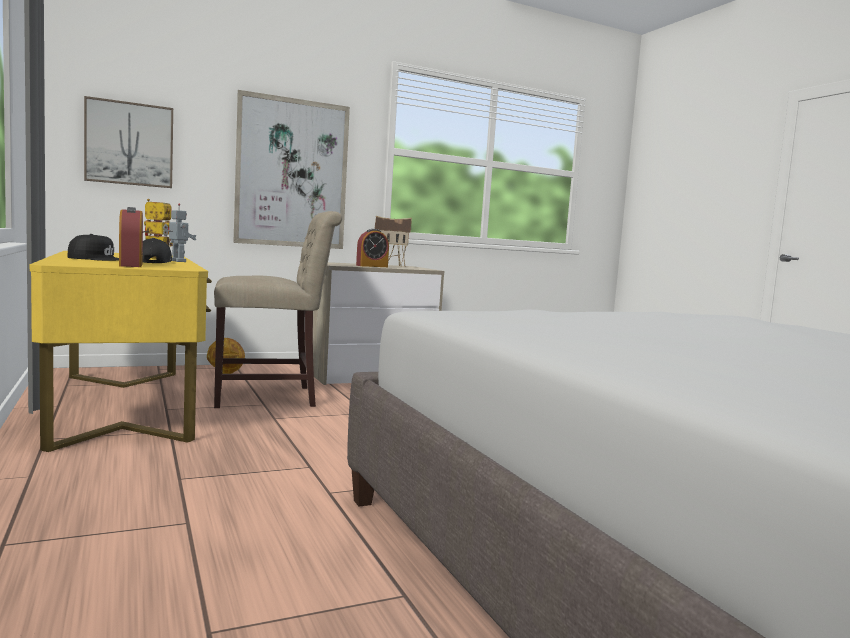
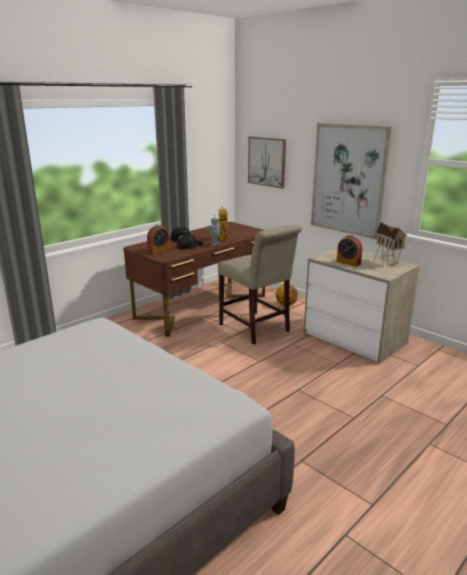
camera: 70 degrees right, 15 degrees up
(123, 404) = (202, 307): yellow desk -> brown desk

